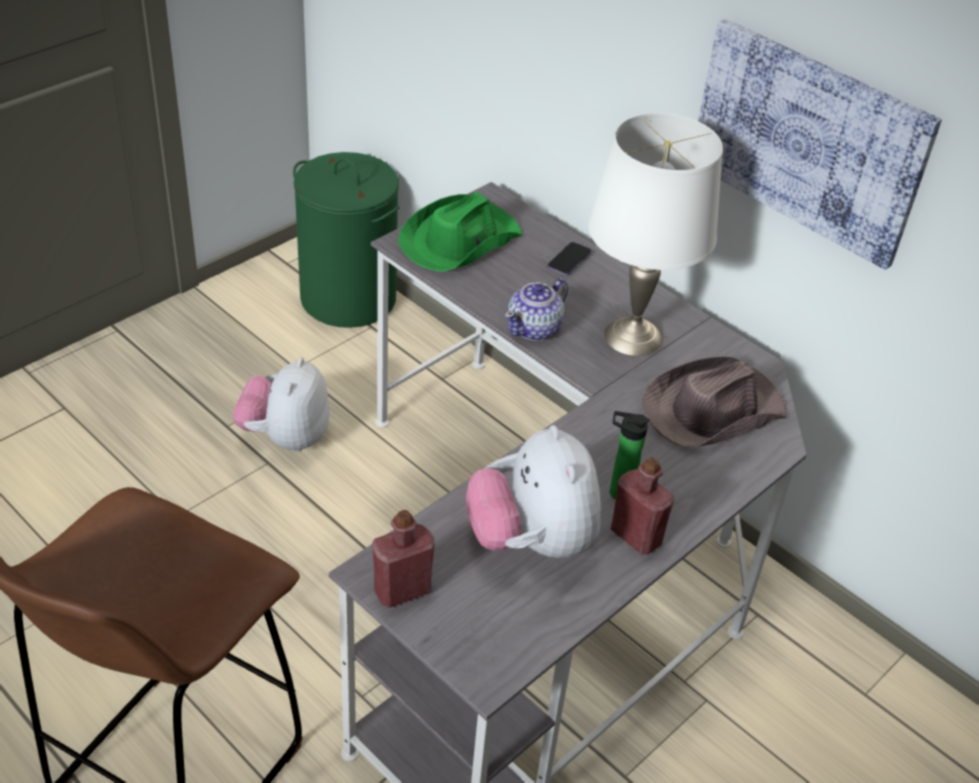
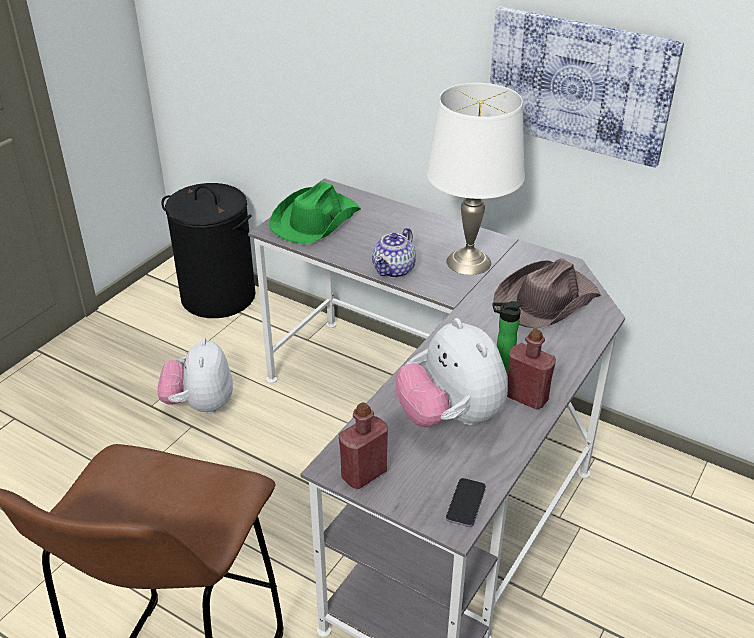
camera: 10 degrees left, 5 degrees down
(347, 298) = (217, 296): green laundry basket -> black laundry basket
(569, 260) = (402, 220): phone -> phone (466, 504)

